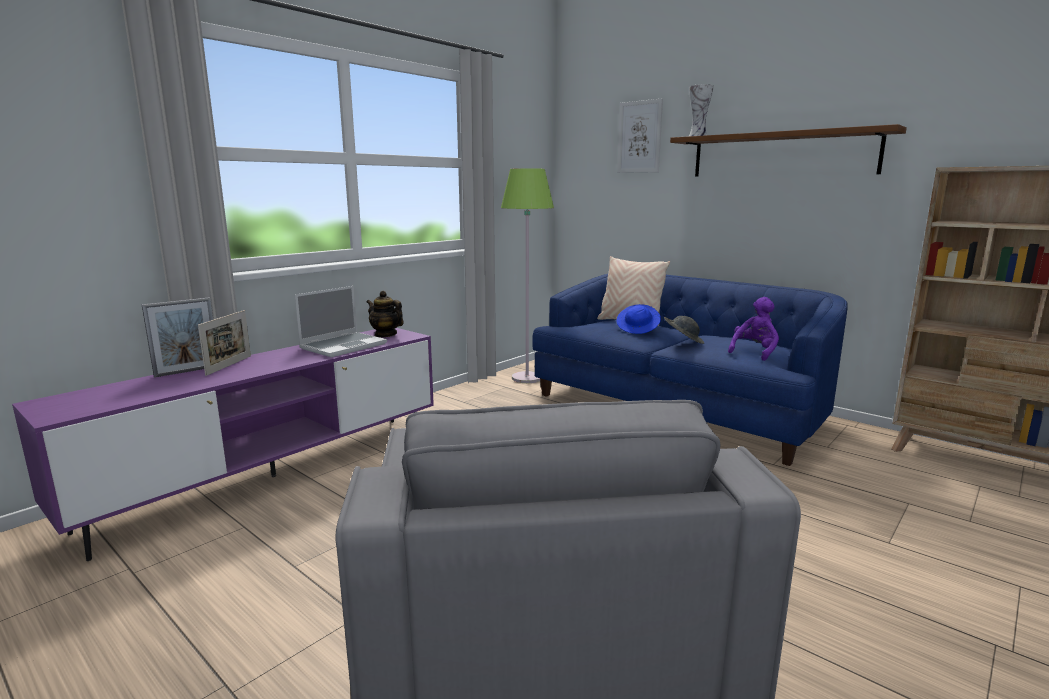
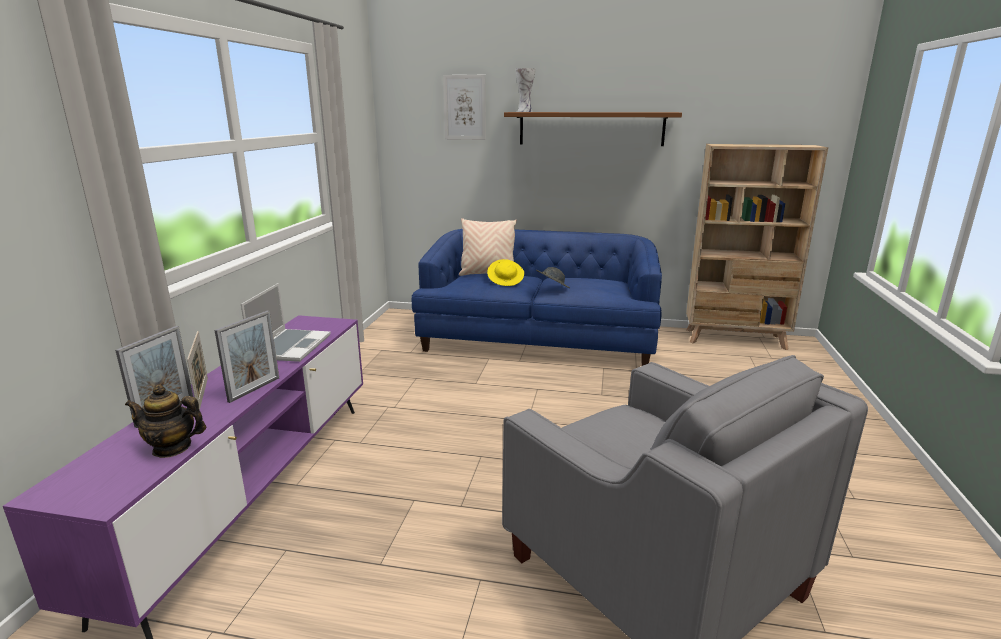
camera: 30 degrees left, 5 degrees up
(265, 369) = (254, 389): none -> picture frame
(385, 334) = (311, 326): teapot -> teapot (172, 448)
(527, 378) = (392, 337): green floor lamp -> none
(638, 329) = (506, 281): blue hat -> yellow hat
(754, 352) = (608, 289): purple plush toy -> none

